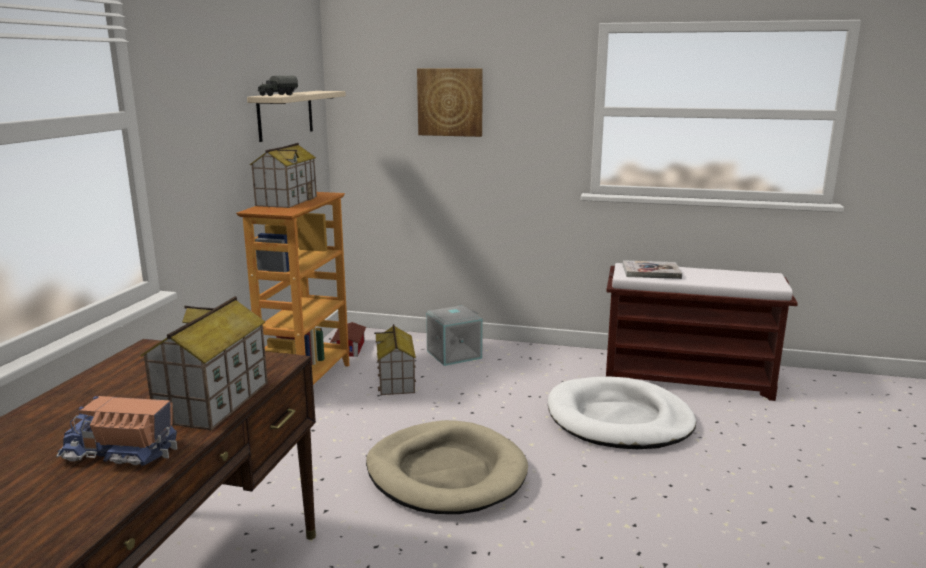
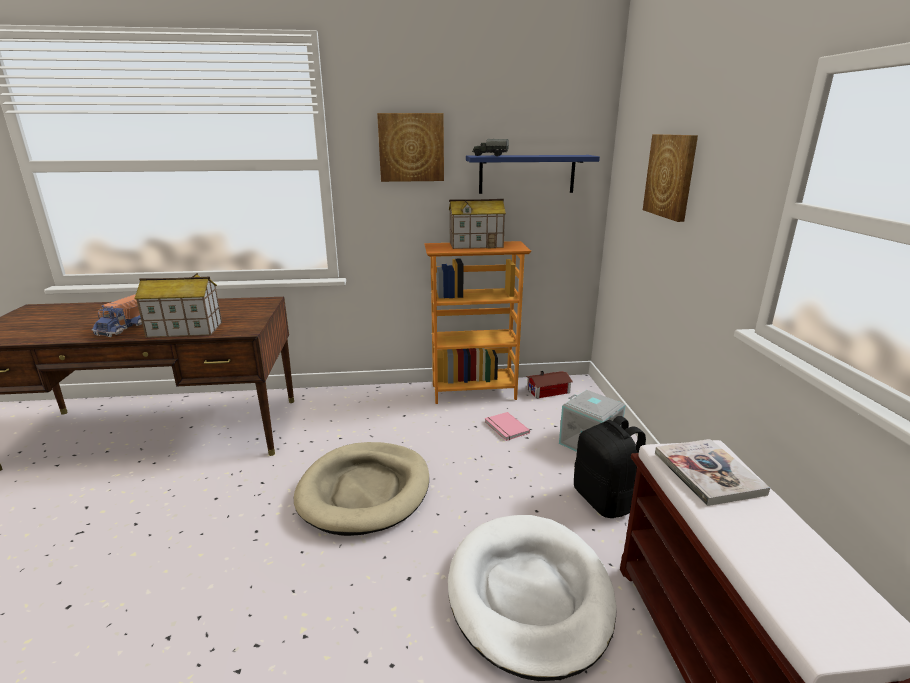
camera: 70 degrees right, 5 degrees up
(120, 453) = (126, 327): toy truck -> toy truck turned 150 degrees counterclockwise
(206, 89) = (411, 147): none -> picture
(285, 115) = (527, 174): beige shelf -> blue shelf
(396, 382) = (505, 428): toy house -> pink book
(532, 368) = (605, 500): none -> black backpack

